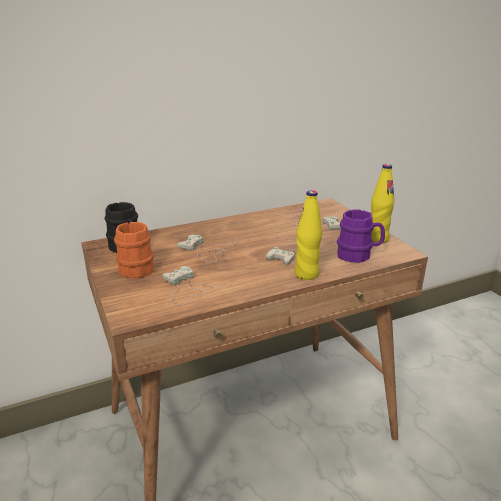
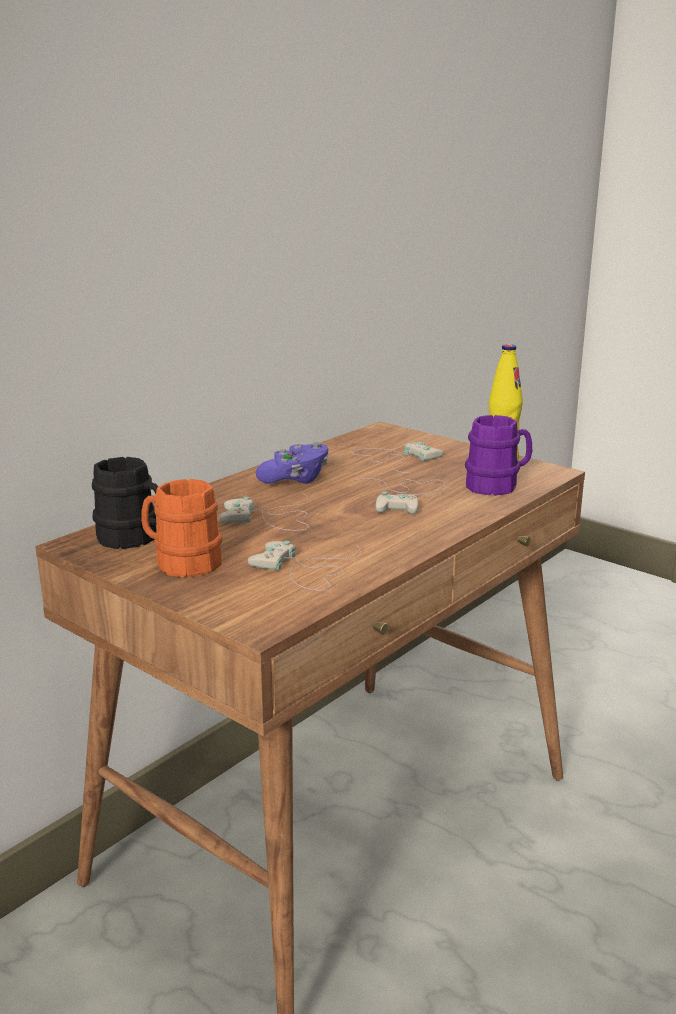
camera: 25 degrees left, 5 degrees down
(244, 228) = (295, 479): none -> purple game controller
(306, 274) = (454, 520): yellow bottle -> none

